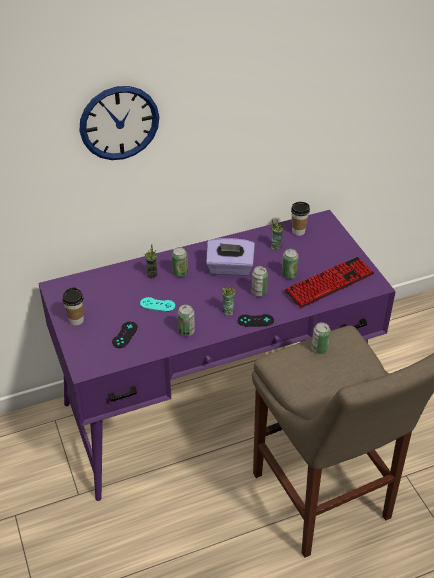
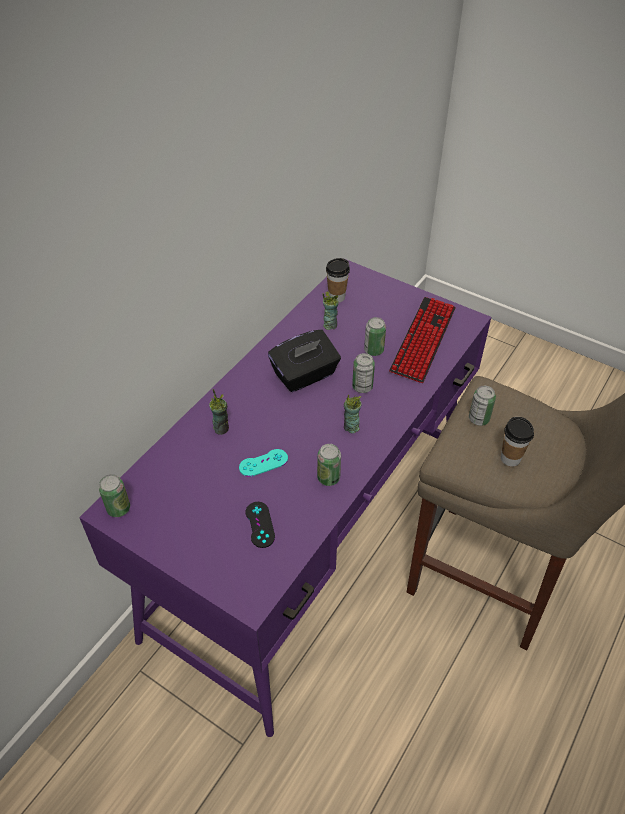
camera: 35 degrees left, 5 degrees up
(76, 320) = (180, 540): cup -> cup (510, 458)
(119, 123) = (131, 233): wall clock -> none
(180, 273) = (253, 409): can -> can (118, 508)
(230, 269) = (305, 375): purple tissue box -> black tissue box
(255, 320) = (390, 422): black game controller -> none

